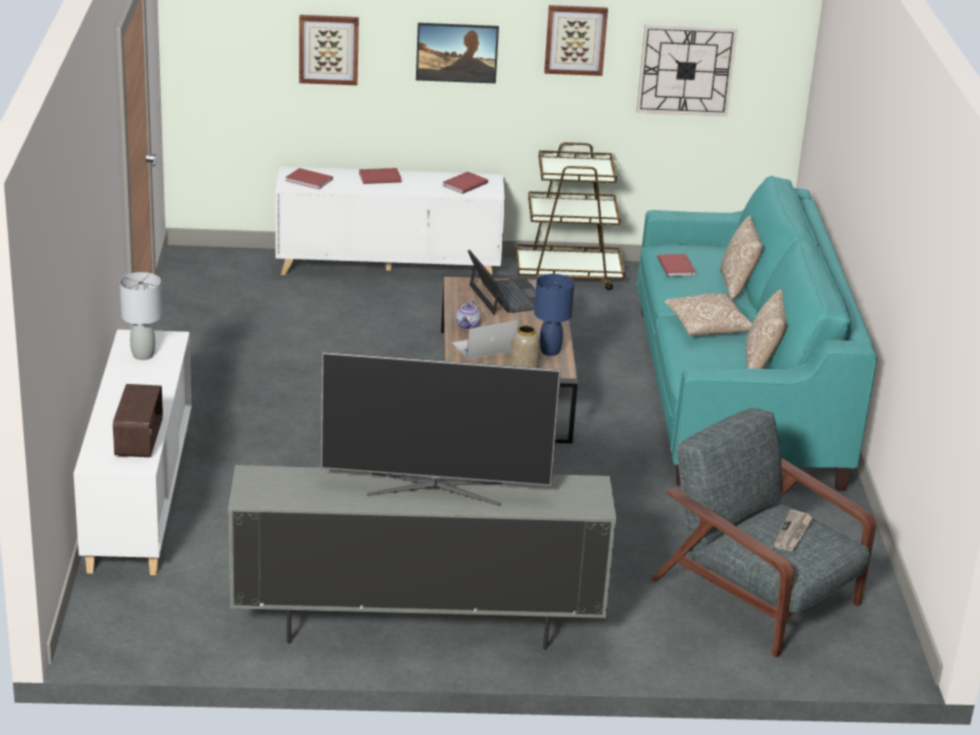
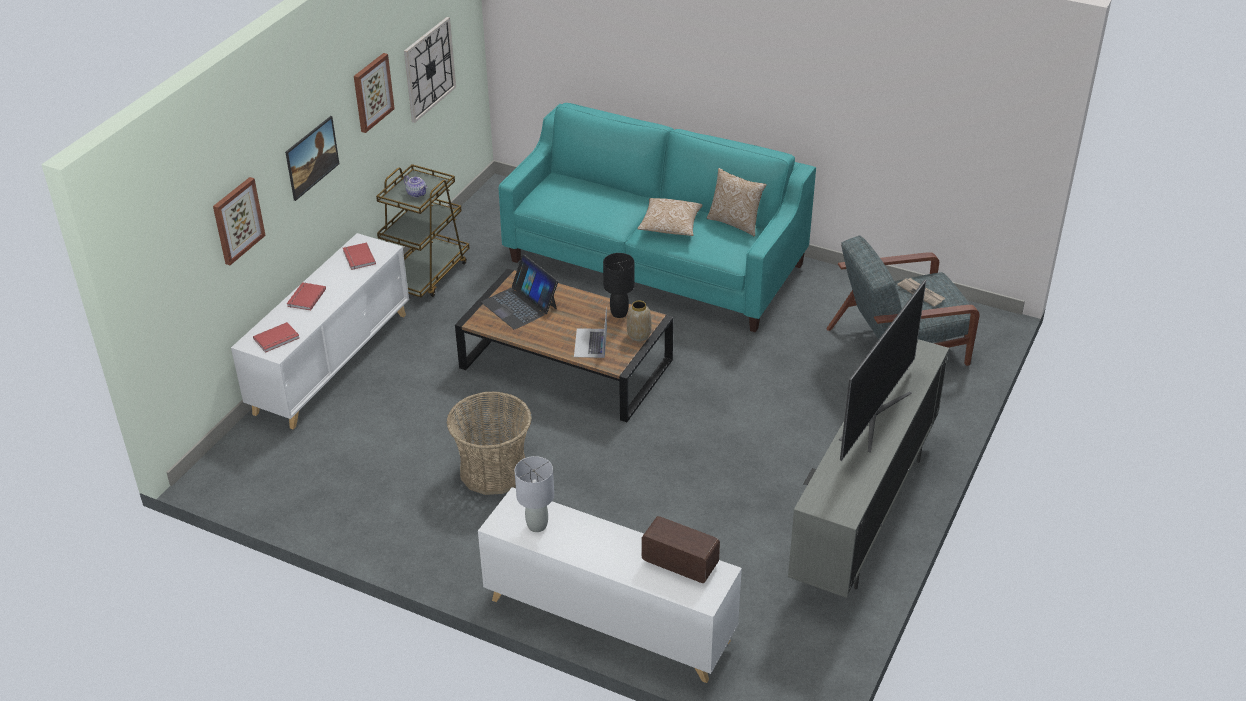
camera: 60 degrees left, 10 degrees up
(304, 384) = (493, 471): none -> basket
(468, 326) = (553, 340): teapot -> teapot (417, 193)
(507, 296) = (520, 305): laptop -> laptop turned 135 degrees counterclockwise
(550, 351) = (619, 313): blue table lamp -> black table lamp
(677, 267) = (572, 206): red book -> none
(737, 286) = (619, 192): pillow -> none

